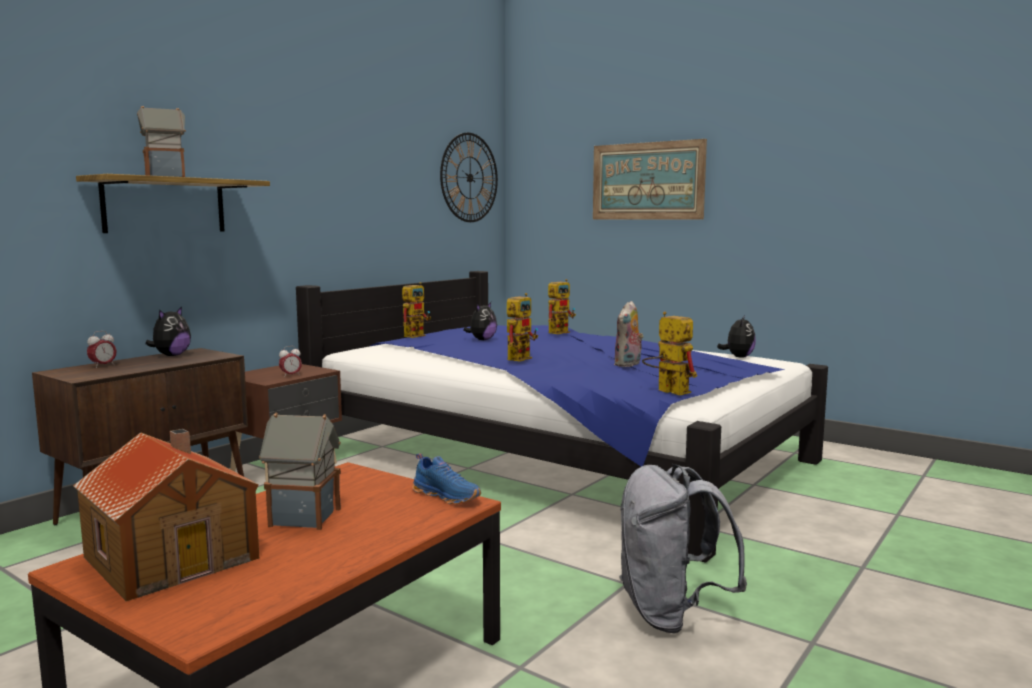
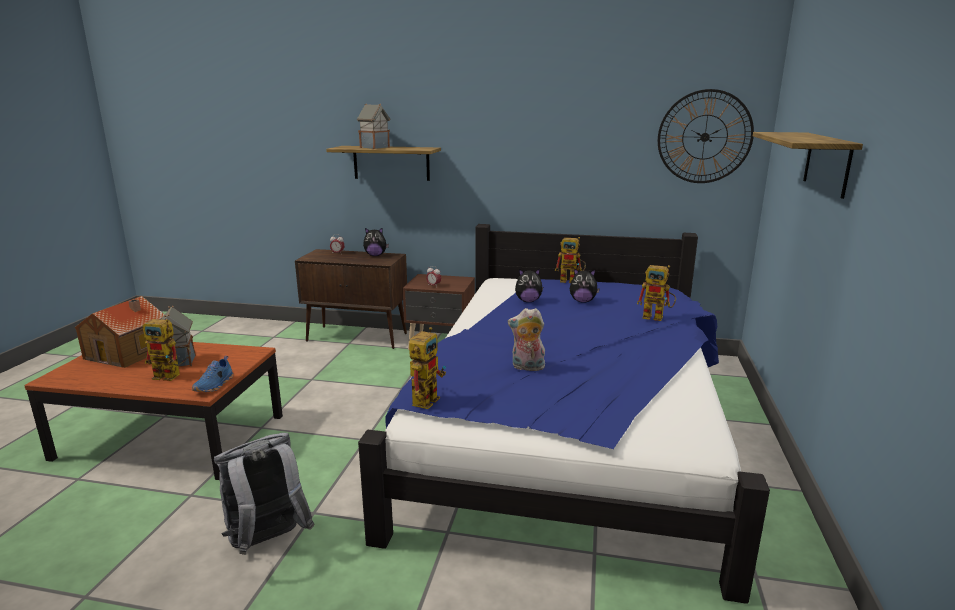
camera: 65 degrees right, 10 degrees up
(520, 357) = (508, 326): toy robot -> toy robot (172, 376)
(647, 181) = (827, 163): picture -> shelf
(738, 357) = (686, 418): plush toy -> plush toy (528, 301)

